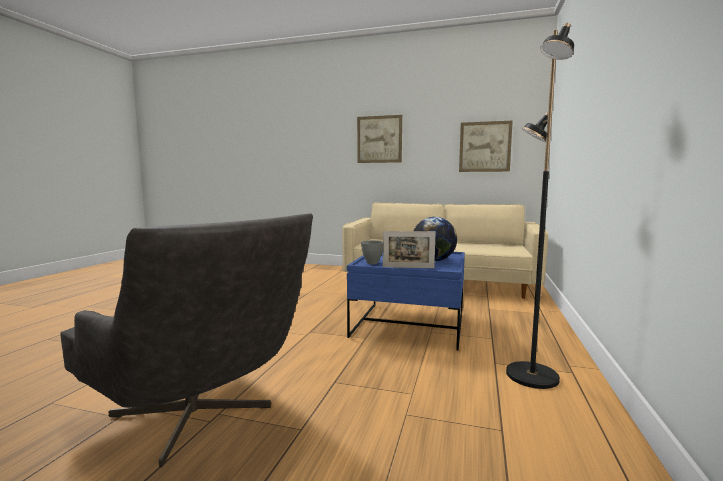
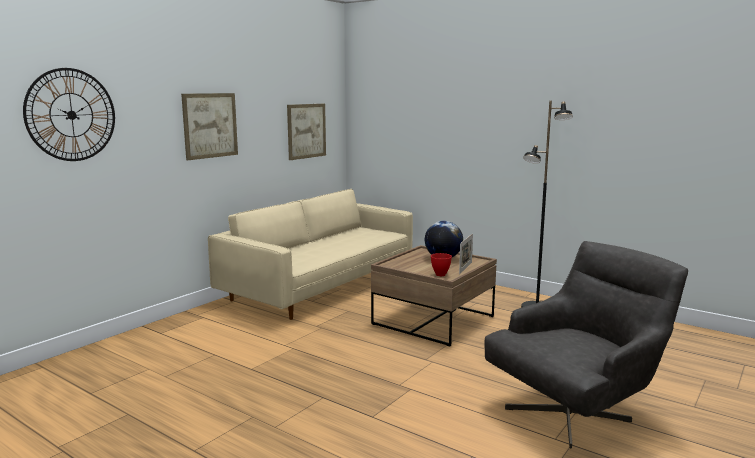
camera: 70 degrees left, 5 degrees up
(288, 131) = (71, 115): none -> wall clock
(372, 263) = (440, 274): grey bowl -> red bowl
(409, 324) = (433, 320): blue coffee table -> brown coffee table

